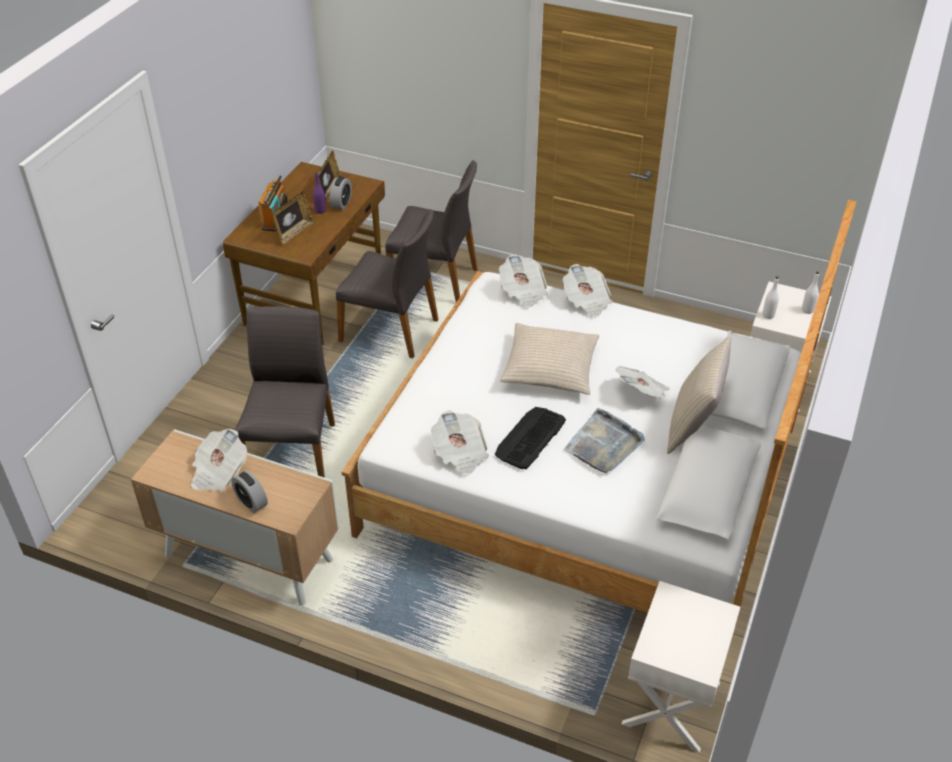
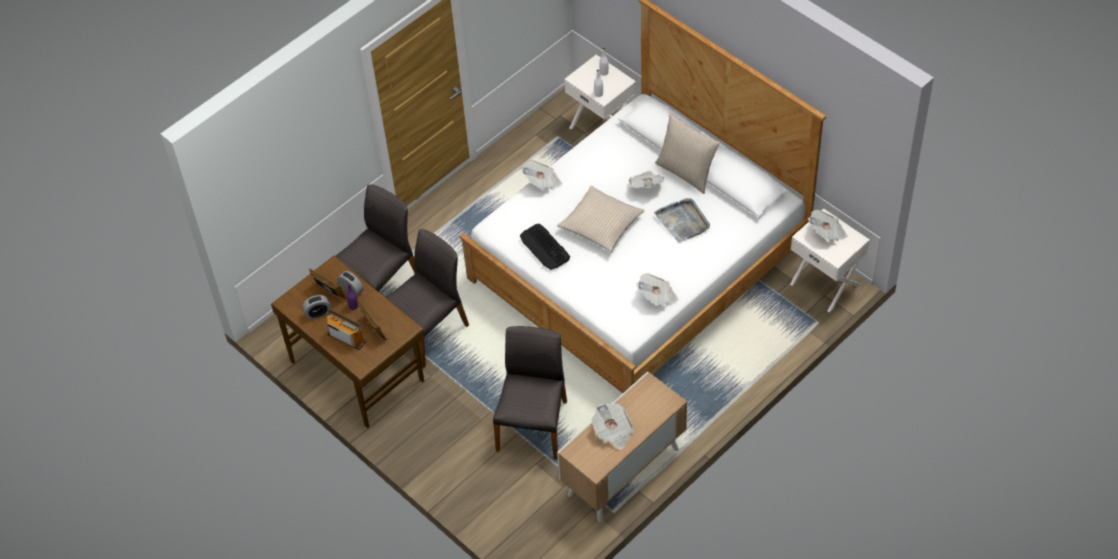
camera: 65 degrees left, 10 degrees up
(251, 502) = (648, 419): alarm clock -> alarm clock (318, 313)
(293, 452) = (533, 425): grey chair -> grey chair turned 75 degrees clockwise
(523, 292) = (516, 213): newspaper -> newspaper (827, 233)
(530, 438) = (661, 256): keyboard -> keyboard (544, 247)

